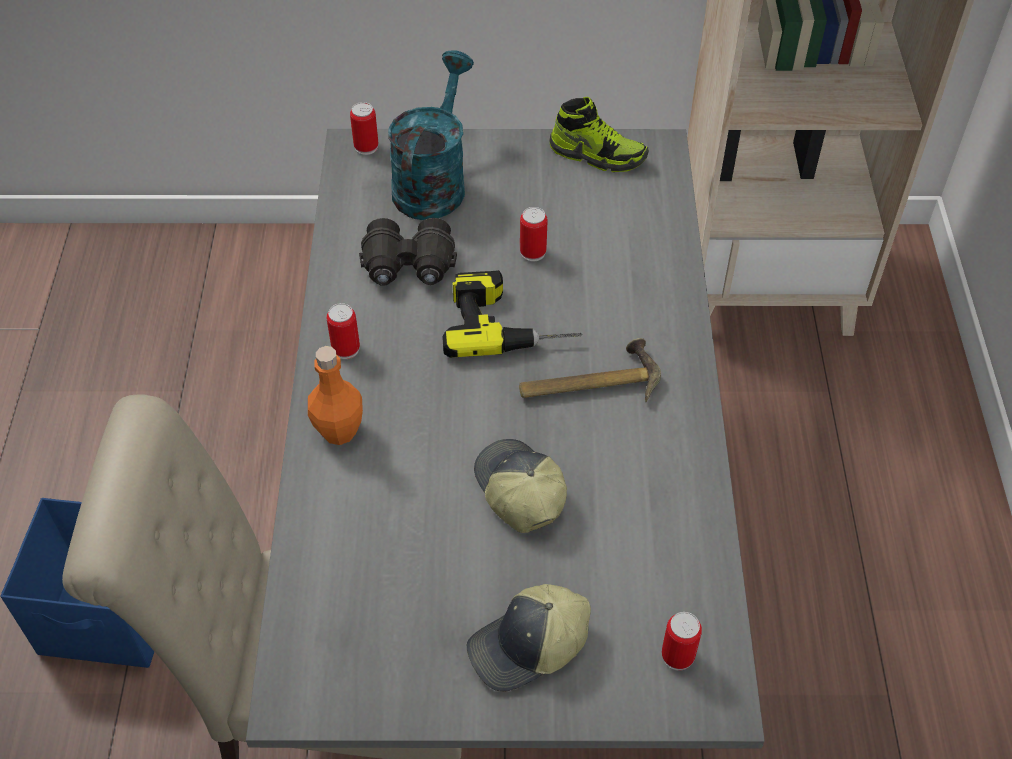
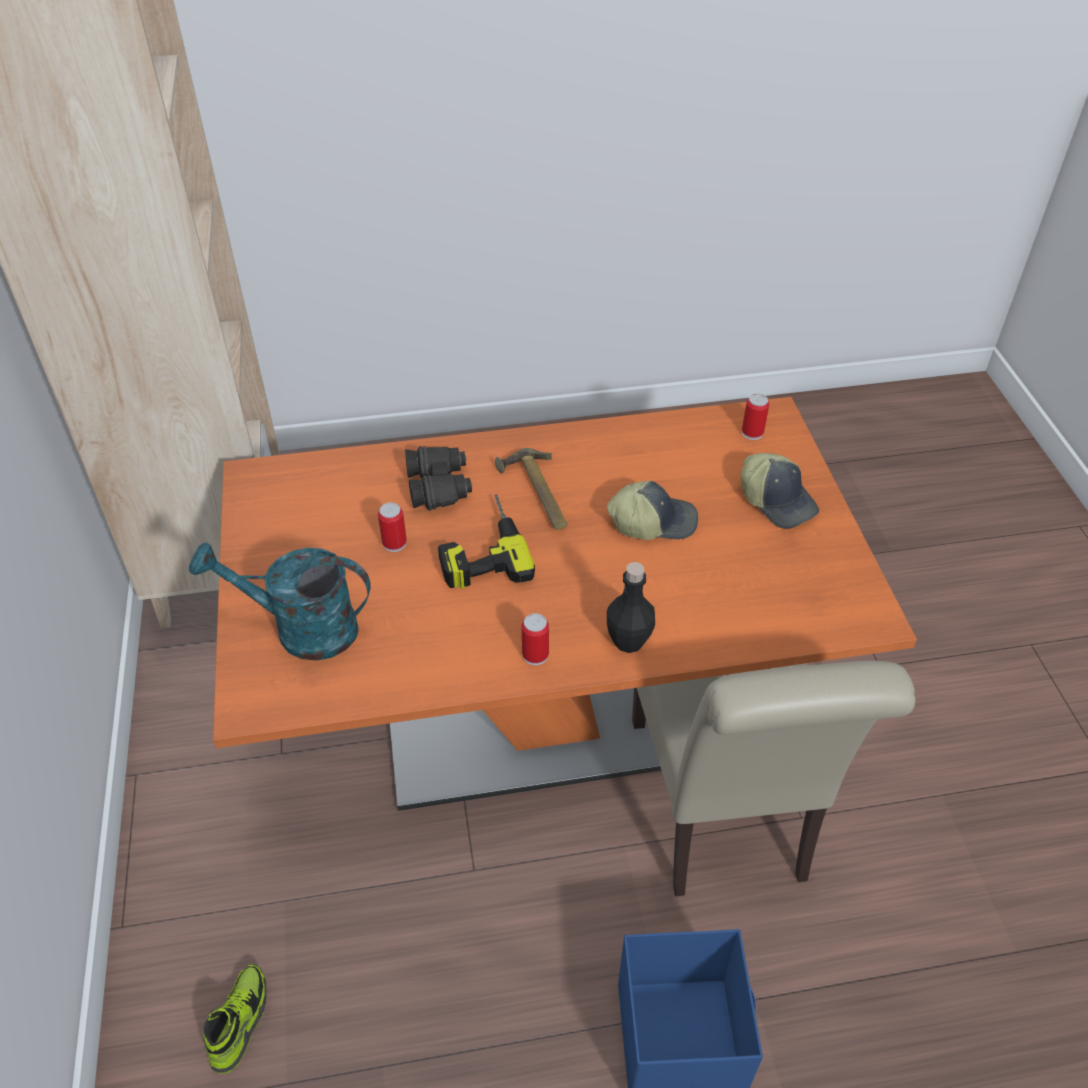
camera: 100 degrees left, 5 degrees down
(339, 431) = (628, 641): orange bottle -> black bottle
(366, 147) = (247, 695): can -> none
(409, 267) = (424, 627): black binoculars -> black binoculars (439, 486)
(506, 559) = (544, 714): grey dining table -> orange dining table
(518, 491) = (652, 521): cap -> cap turned 150 degrees counterclockwise
(597, 155) = (260, 514): shoe -> shoe (239, 1022)

